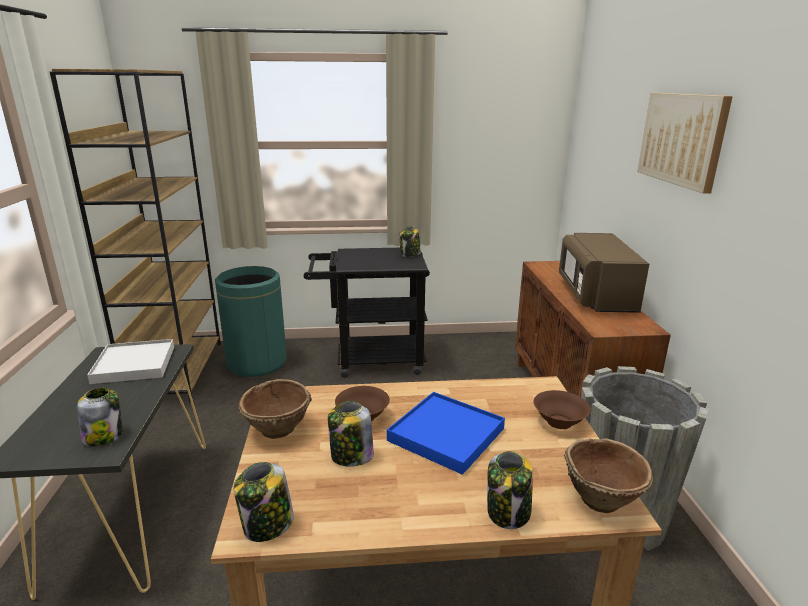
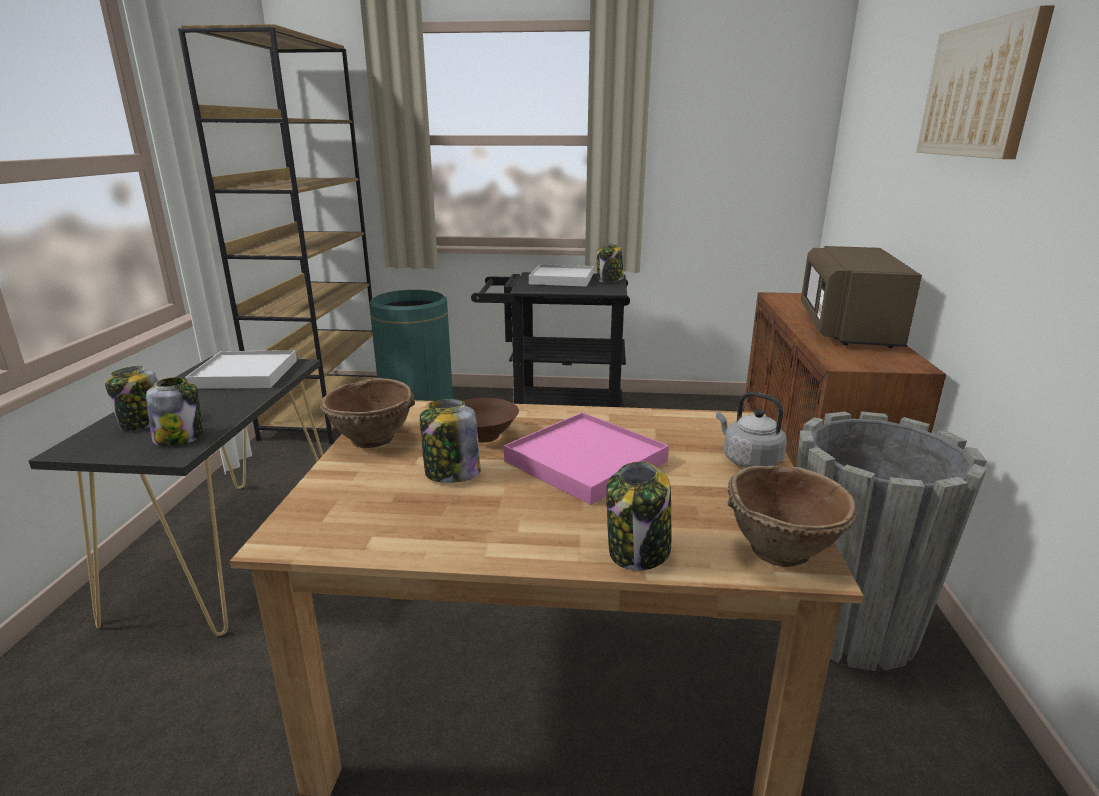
camera: 10 degrees right, 0 degrees up
(267, 525) = (314, 534): jar -> jar (144, 424)
(372, 255) = (561, 279): none -> white tray
(446, 434) = (585, 461): blue tray -> pink tray
(558, 422) = (748, 460): brown bowl -> grey kettle

